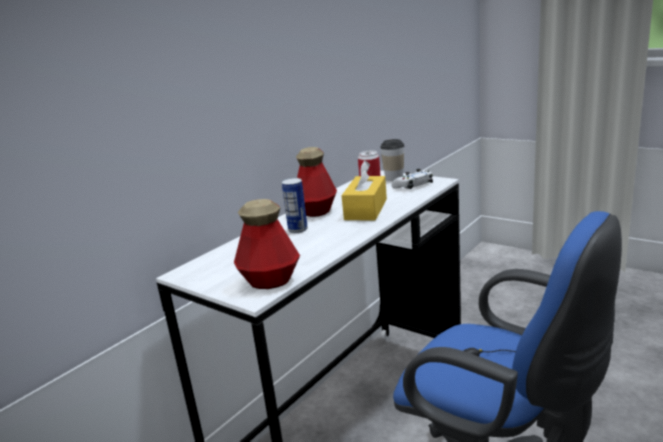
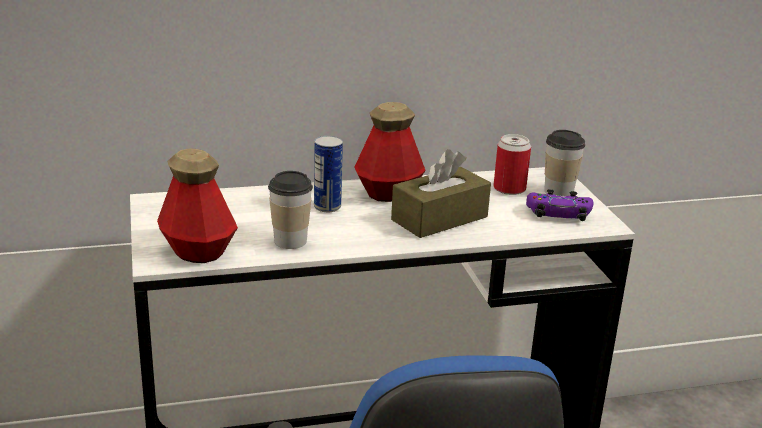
camera: 35 degrees right, 5 degrees up
(312, 251) = (290, 241): none -> cup
(366, 209) = (439, 218): yellow tissue box -> brown tissue box
(413, 185) = (558, 214): white game controller -> purple game controller

